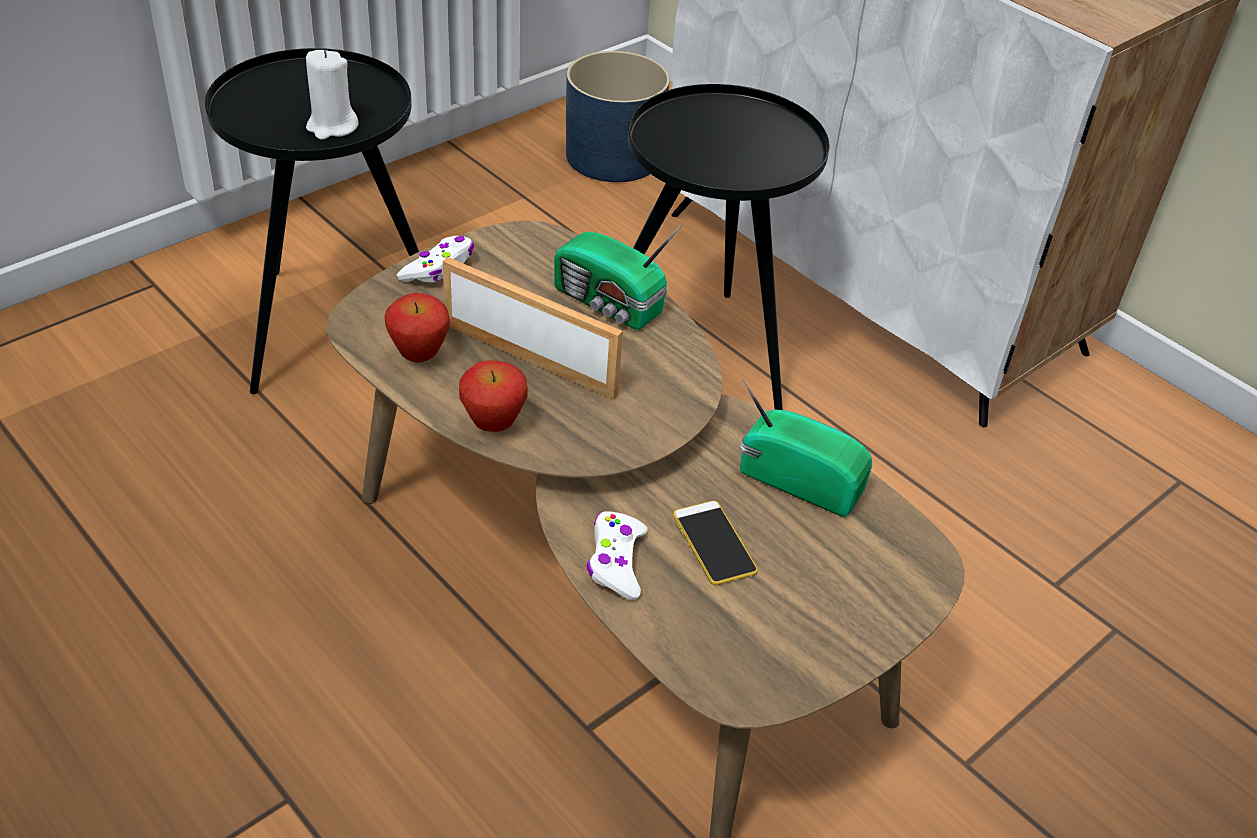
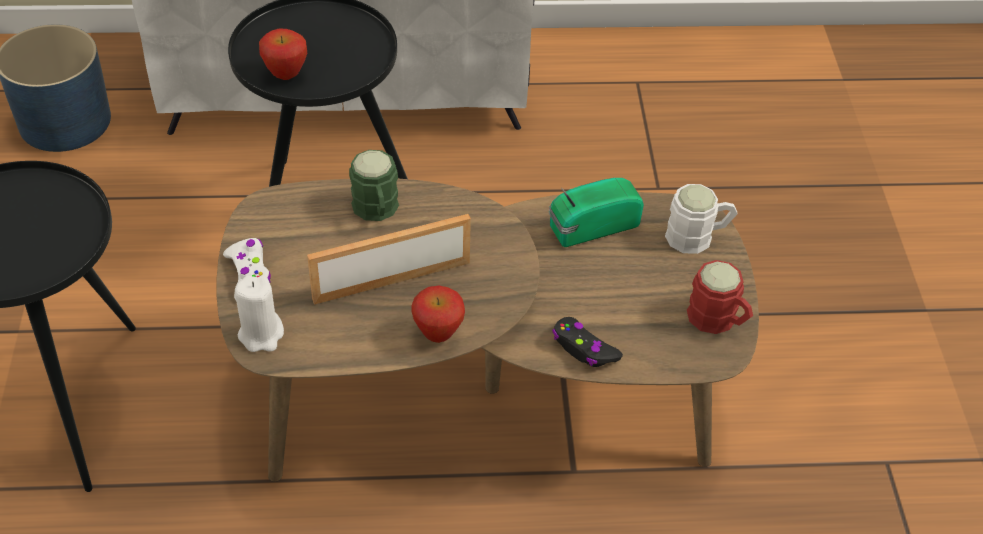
camera: 50 degrees left, 5 degrees up
(332, 127) = (59, 236): white candle -> white candle (261, 334)
(419, 356) = (333, 335): apple -> apple (286, 75)
(609, 304) = (377, 211): radio -> green mug
(616, 562) = (584, 349): white game controller -> black game controller
(714, 543) = (607, 295): phone -> none
(786, 662) = (718, 320): none -> red mug
(894, 578) = (697, 237): none -> white mug

